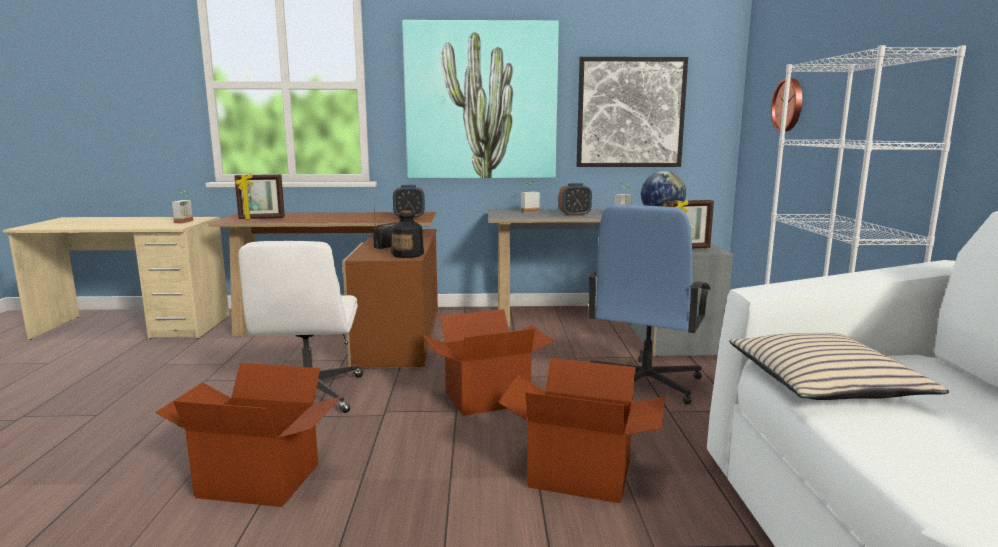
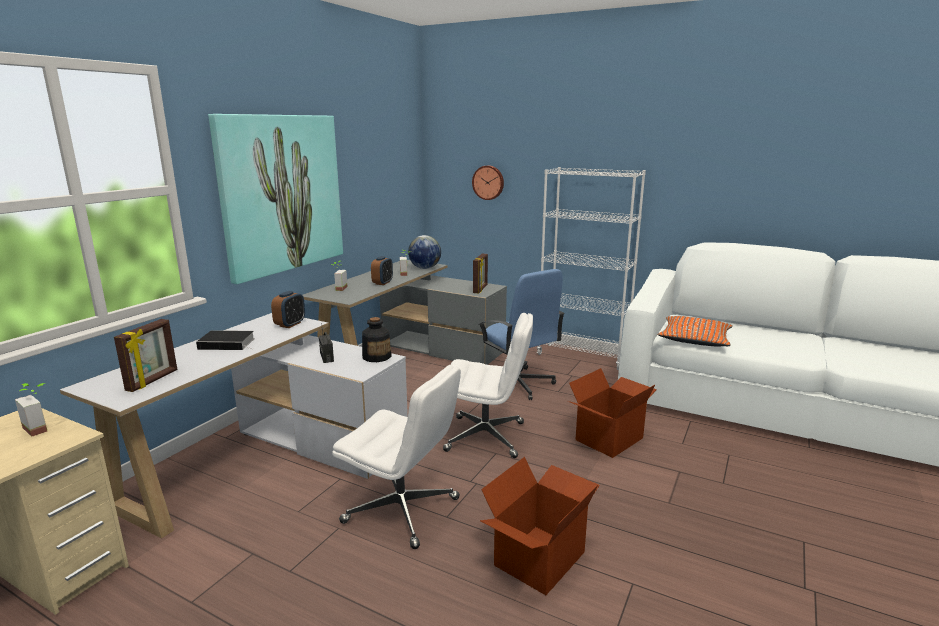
camera: 60 degrees left, 5 degrees up
(347, 216) = (228, 343): none -> book
(351, 331) = (266, 460): brown desk -> white desk
(486, 397) = (486, 436): cardboard box -> white office chair
(630, 113) = (374, 190): picture -> none
(824, 384) = (694, 339): beige pillow -> orange pillow

